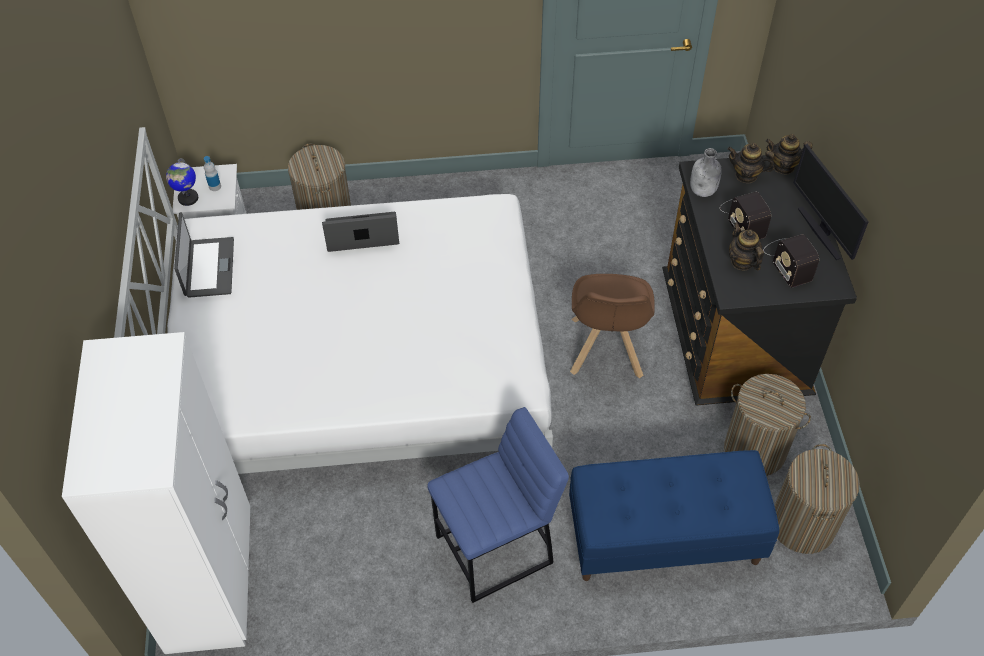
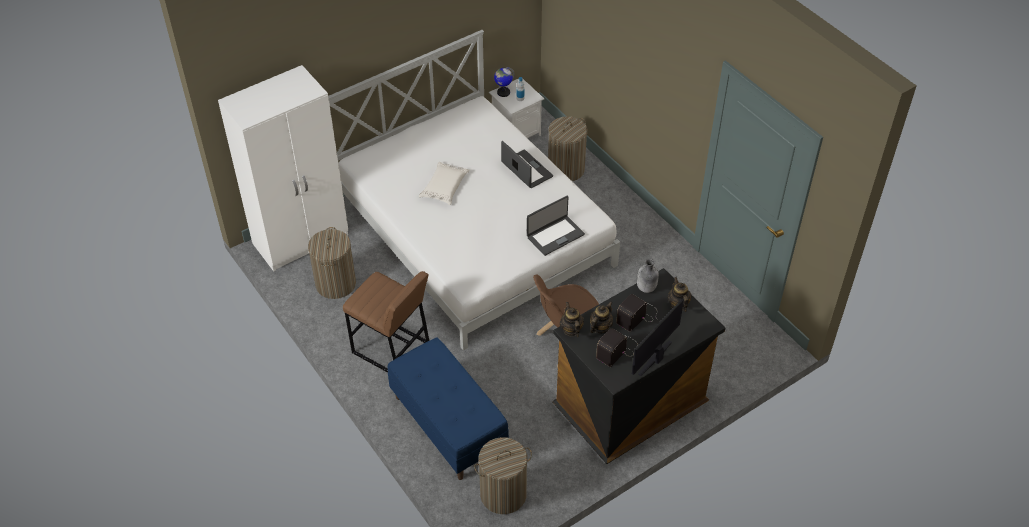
camera: 60 degrees right, 5 degrees down
(208, 268) = (455, 121): laptop -> laptop (555, 235)
(321, 333) = (444, 186): none -> white pillow
(497, 548) = (392, 349): blue chair -> brown chair
(754, 450) = (543, 449): laundry basket -> laundry basket (335, 284)
(783, 166) = (702, 321): teapot -> teapot (571, 330)

